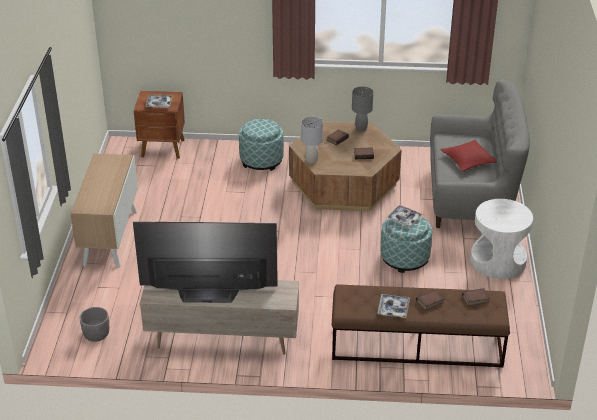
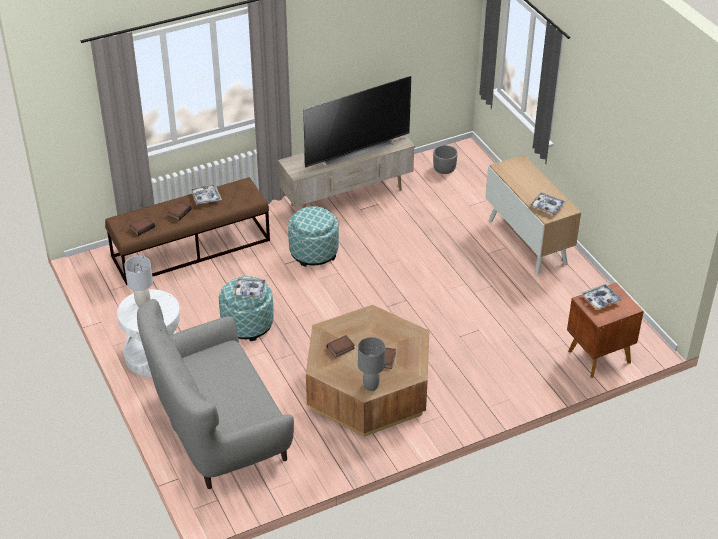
camera: 150 degrees right, 5 degrees up
(113, 165) = (547, 206): none -> tray
(261, 160) = (482, 385): ottoman -> ottoman (314, 252)
(312, 160) = (389, 320): grey table lamp -> grey table lamp (143, 303)
(468, 161) = (222, 388): red pillow -> none

